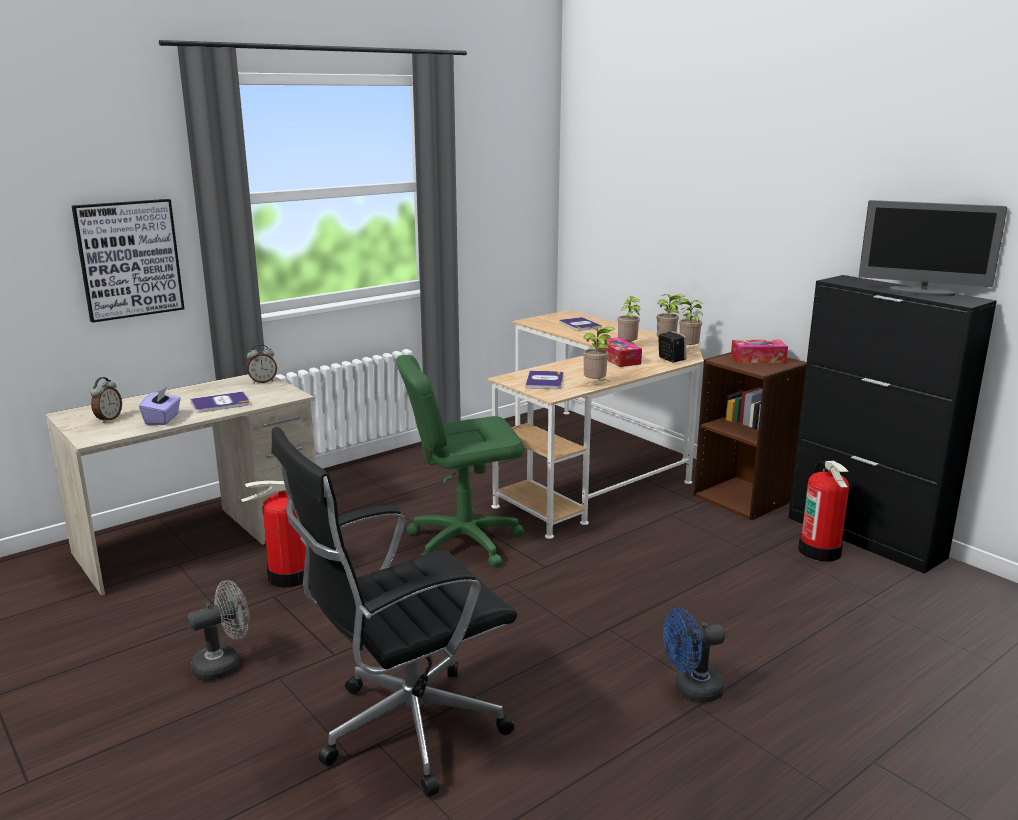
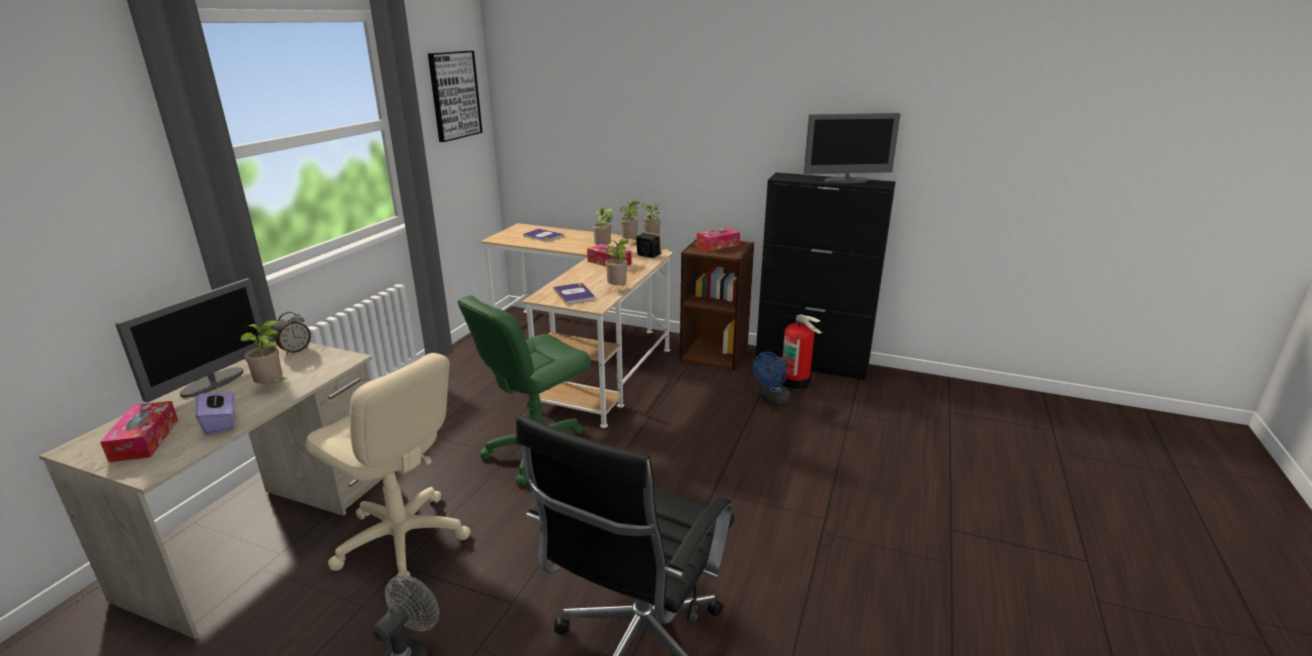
camera: 30 degrees left, 5 degrees up
(108, 419) = (145, 440): alarm clock -> tissue box
(129, 259) = (99, 243): picture -> picture (454, 95)
(185, 392) = (213, 382): none -> monitor
(220, 403) = (273, 386): book -> potted plant
(289, 576) = (401, 539): fire extinguisher -> beige office chair
(691, 690) = (808, 520): blue fan -> blue fan (772, 399)

